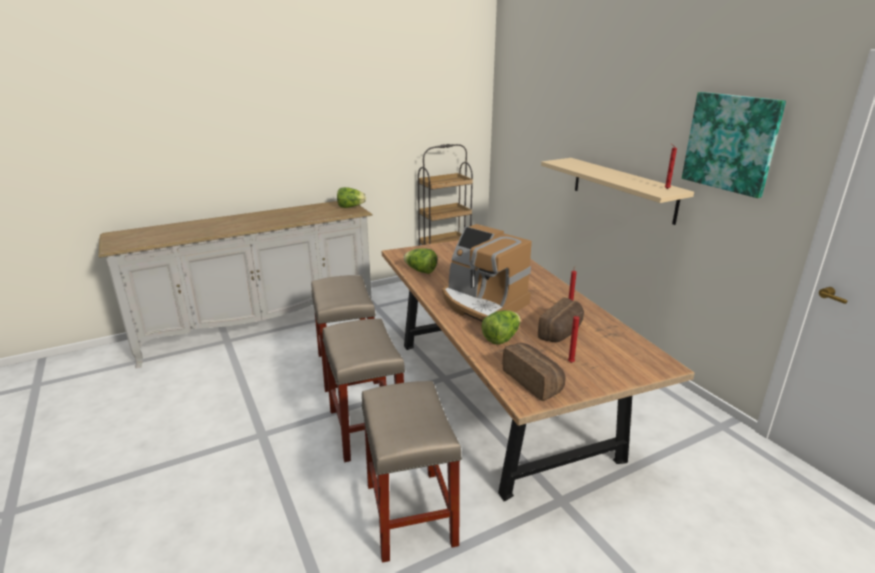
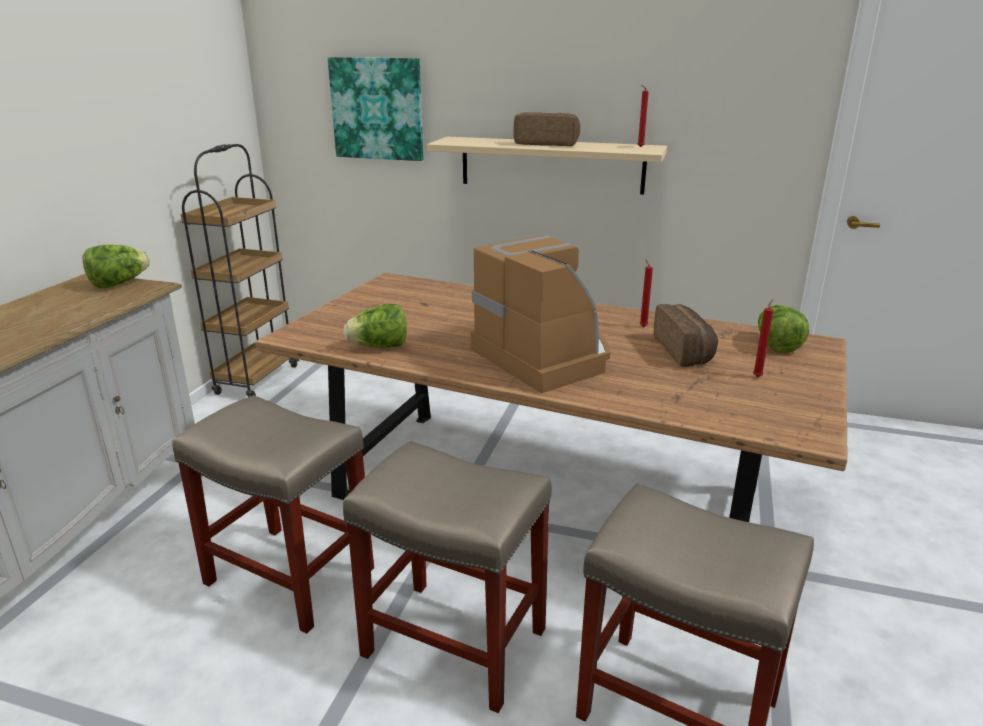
camera: 45 degrees left, 0 degrees up
(482, 304) = (545, 356): coffee machine -> coffee machine turned 120 degrees counterclockwise
(501, 338) = (648, 384): lettuce -> lettuce (776, 345)
(534, 381) = (775, 413): bread -> bread (546, 144)
(731, 143) = (712, 75): picture -> picture (377, 109)

